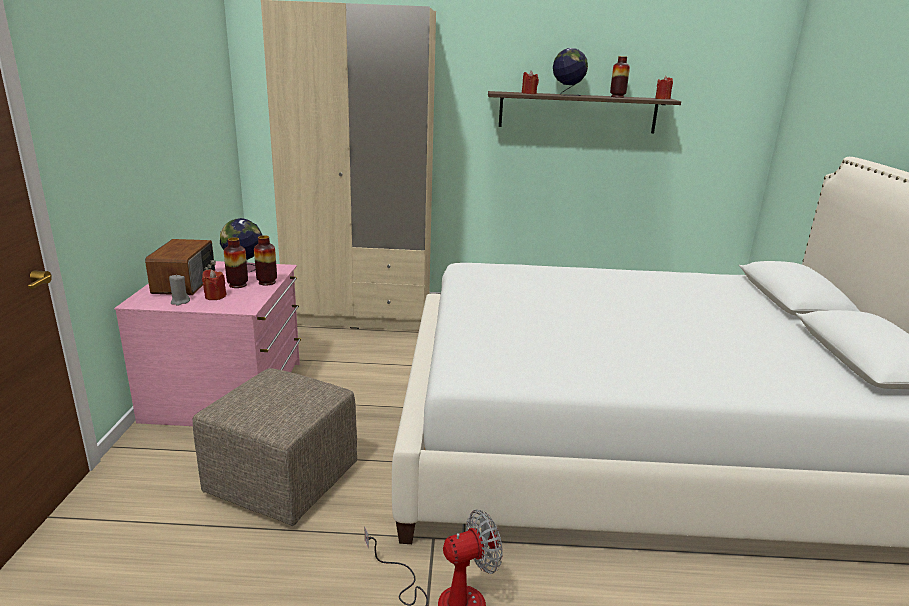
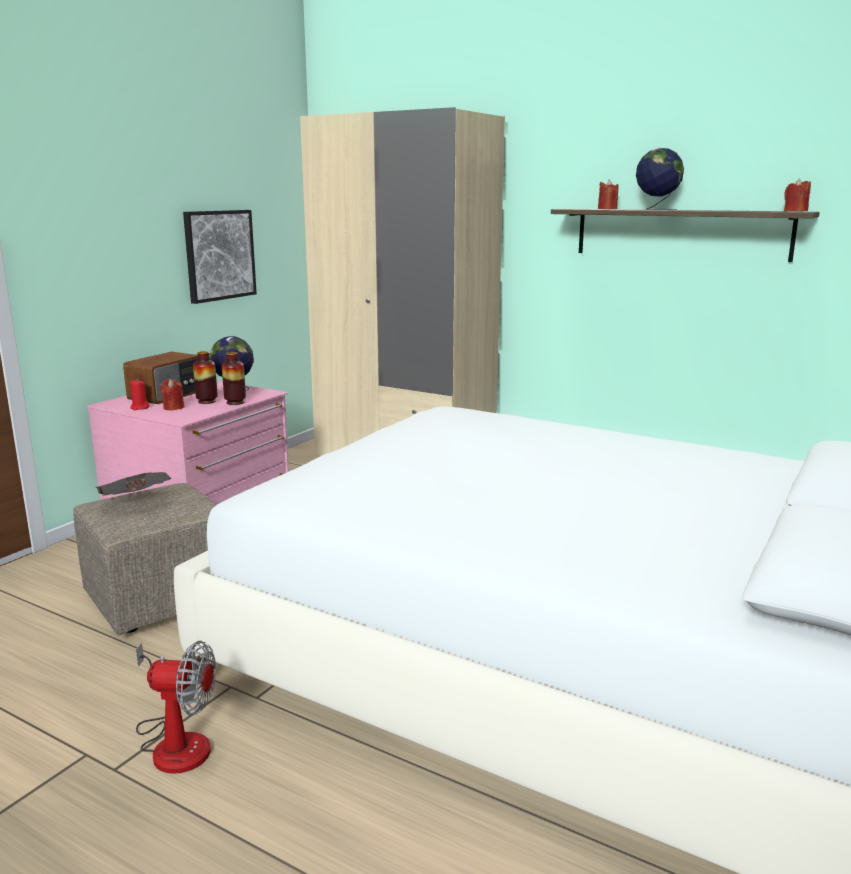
camera: 30 degrees right, 5 degrees down
(180, 302) = (139, 408): grey candle -> red candle
(184, 136) = (219, 255): none -> picture
(260, 399) = (136, 503): none -> newspaper
(617, 97) = (728, 210): vase -> none

